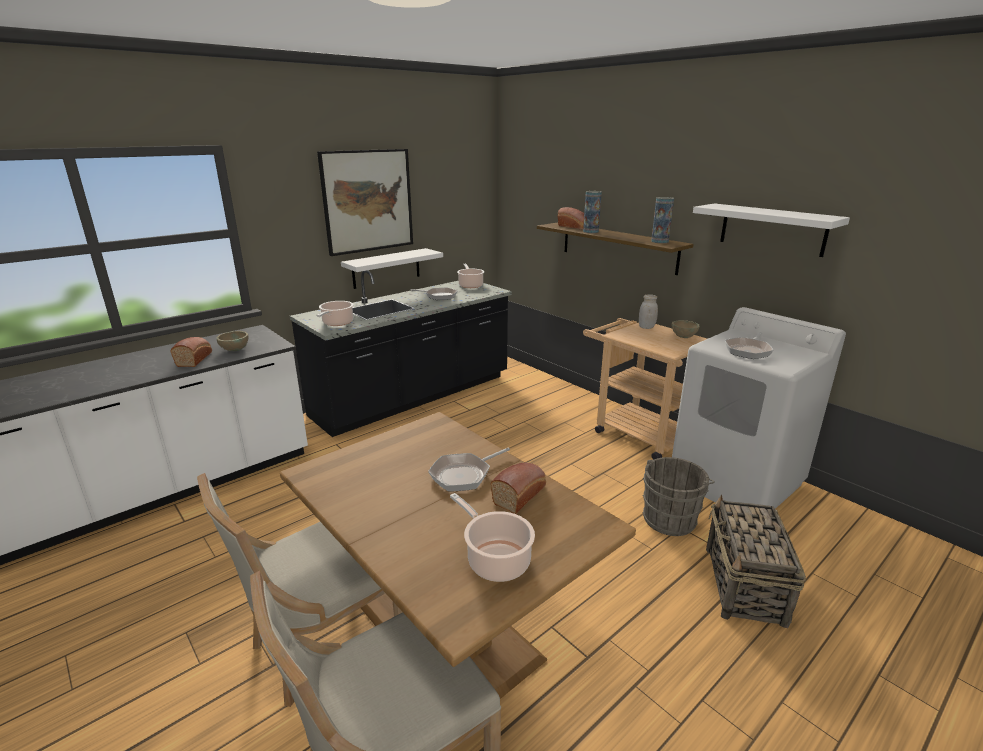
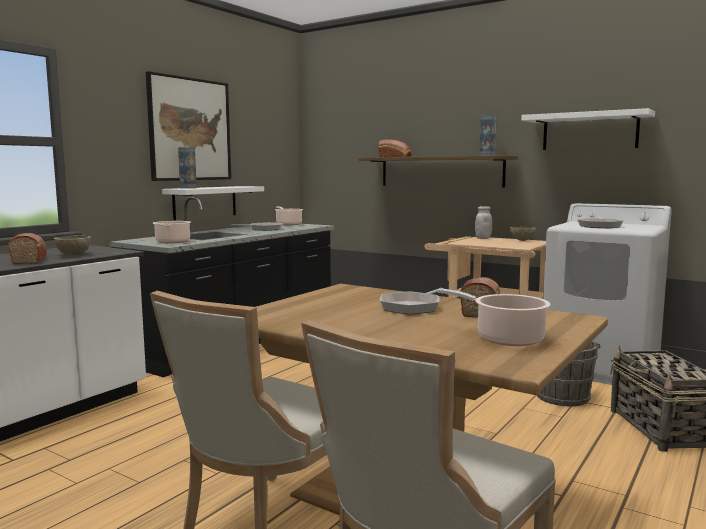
camera: 15 degrees left, 15 degrees down
(590, 231) = (415, 156): vase -> vase (188, 188)

